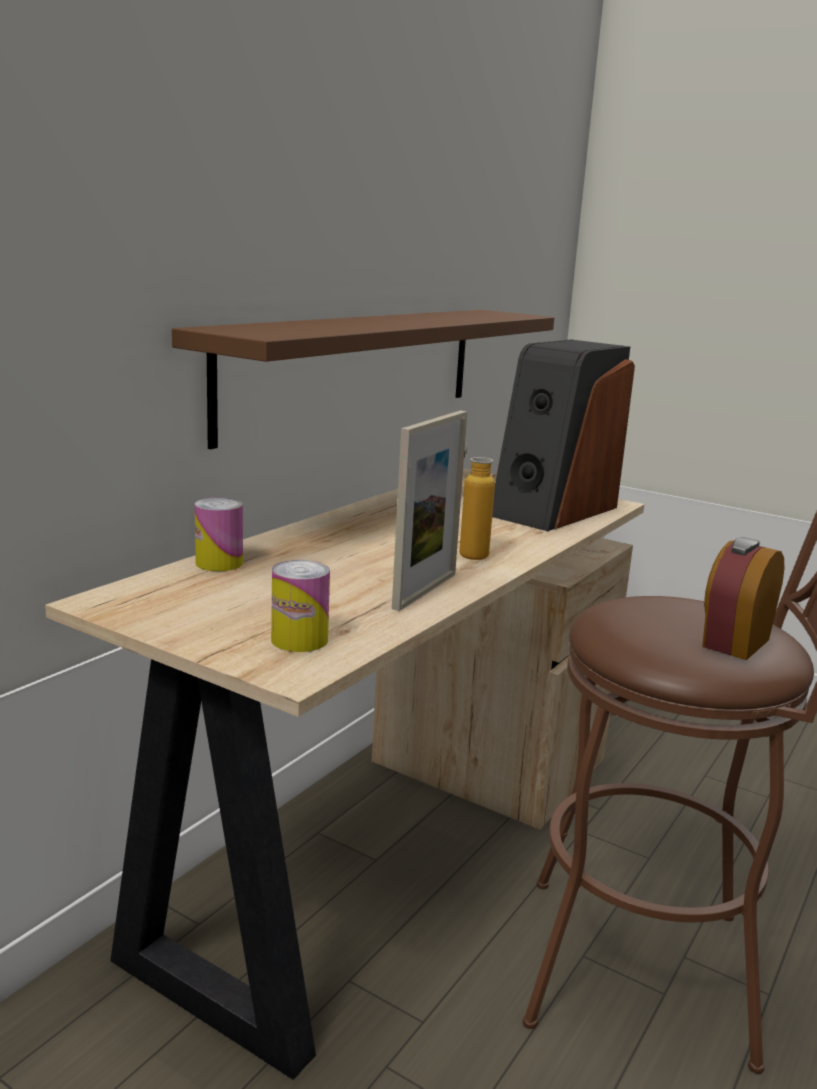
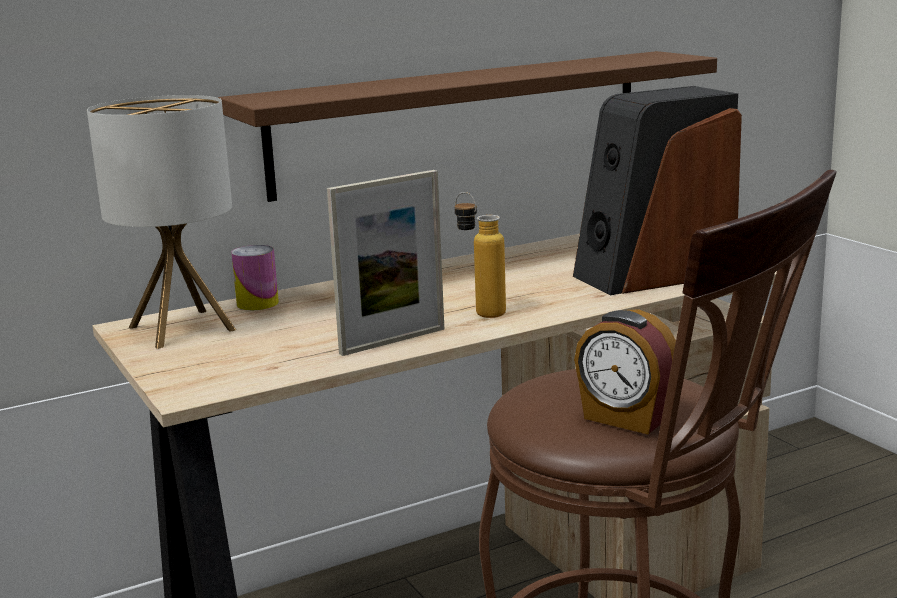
camera: 30 degrees right, 0 degrees up
(171, 598) = (182, 328): none -> table lamp
(299, 640) = (228, 370): can -> none
(734, 642) = (625, 419): alarm clock -> alarm clock turned 120 degrees counterclockwise

